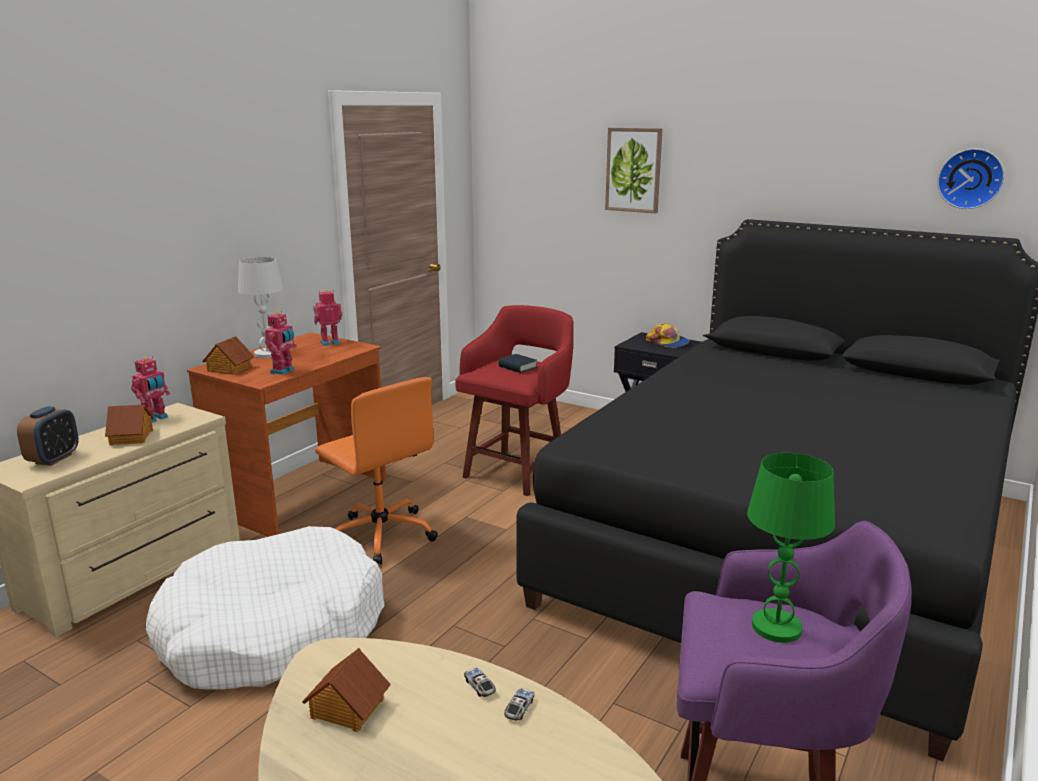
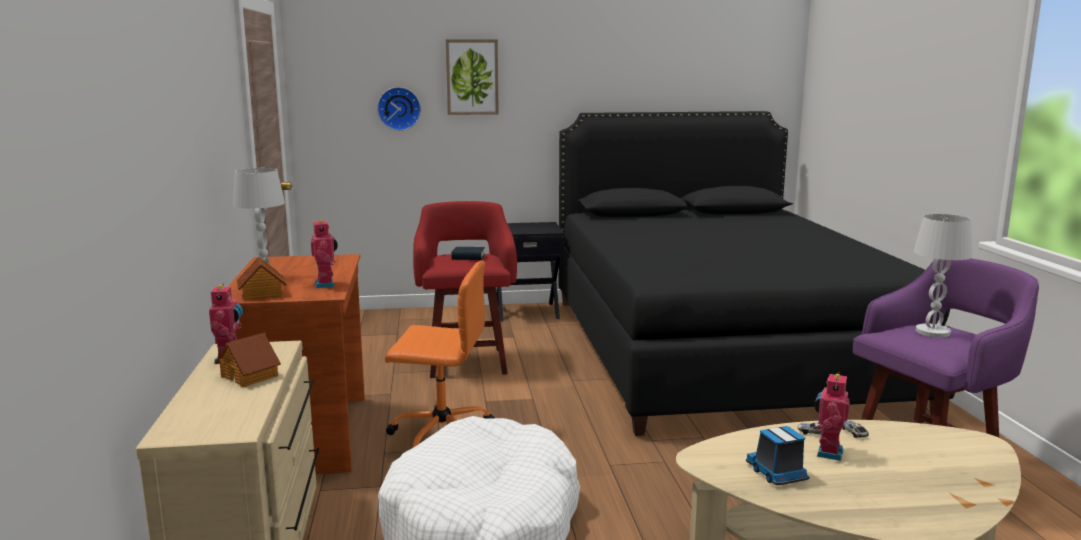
camera: 40 degrees left, 5 degrees down
(54, 459) = (212, 412): alarm clock -> none
(329, 342) = (302, 260): toy robot -> toy robot (827, 452)
(347, 708) = (777, 473): toy house -> toy truck
(668, 342) = (528, 226): cap -> none
(777, 627) = (932, 332): green table lamp -> white table lamp
(970, 178) = (732, 72): wall clock -> wall clock (399, 108)

